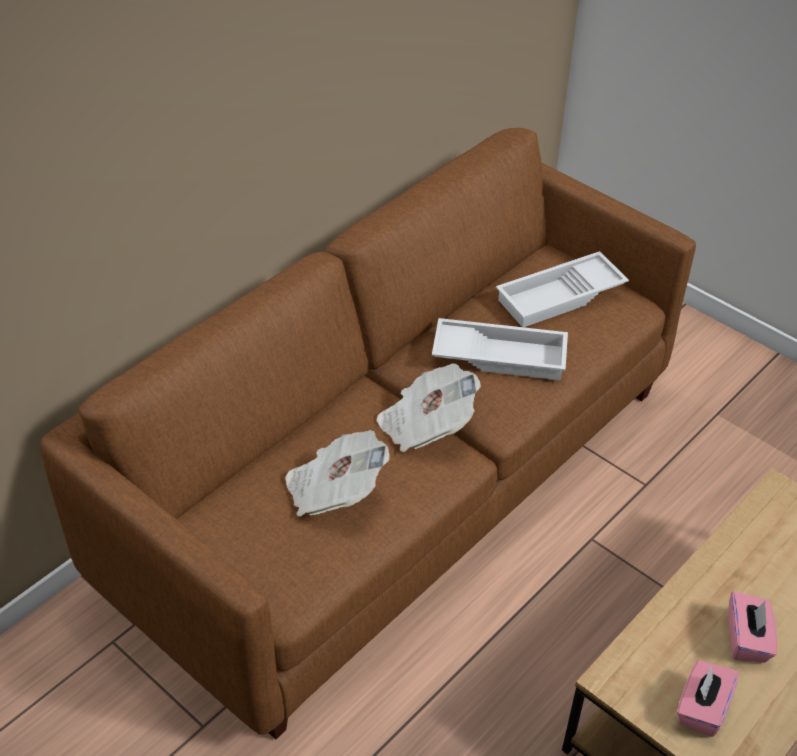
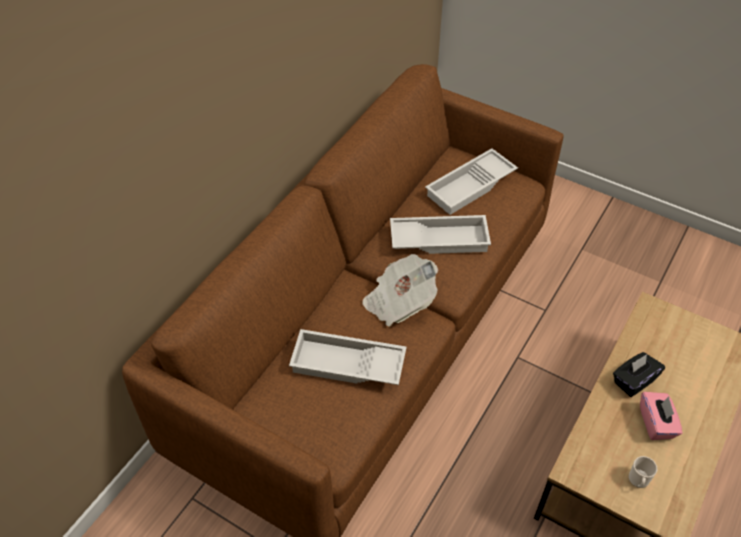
camera: 10 degrees left, 5 degrees up
(335, 491) = (347, 365): newspaper -> white tray
(701, 709) = (638, 481): pink tissue box -> mug
(729, 580) = (633, 381): none -> black tissue box

